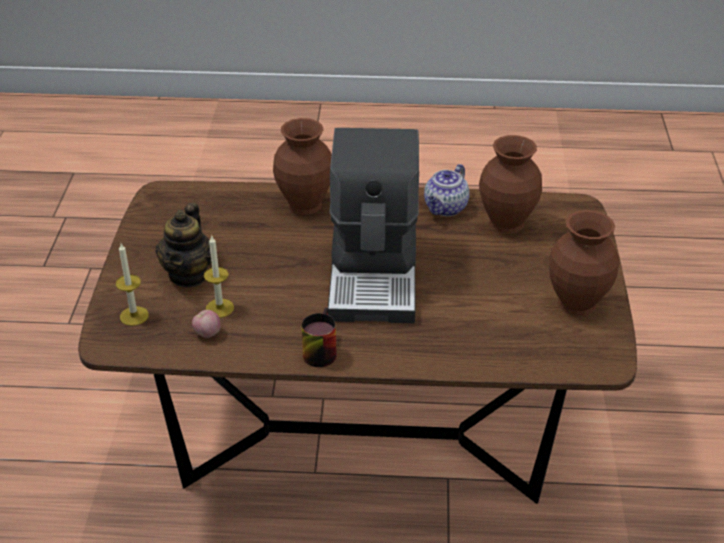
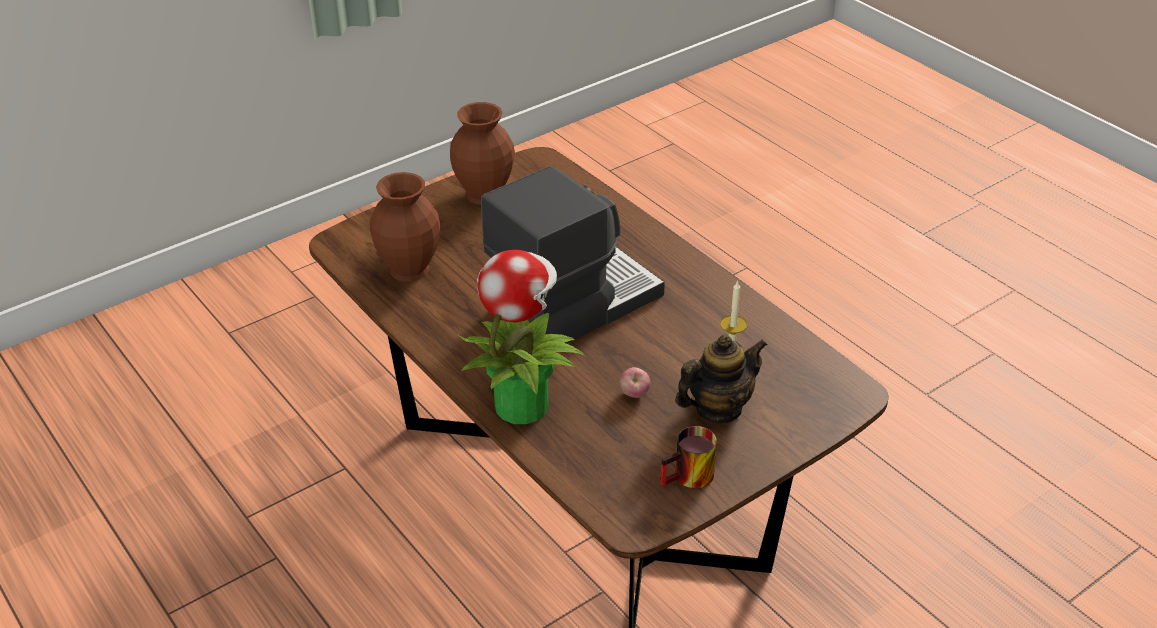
camera: 130 degrees left, 0 degrees up
(134, 316) = (808, 403): candle -> none
(207, 333) = (765, 347): apple -> apple (634, 394)
(305, 204) = (522, 404): brown vase -> potted plant
(318, 350) = (701, 282): mug -> mug (690, 479)
(445, 208) = (425, 312): teapot -> none

